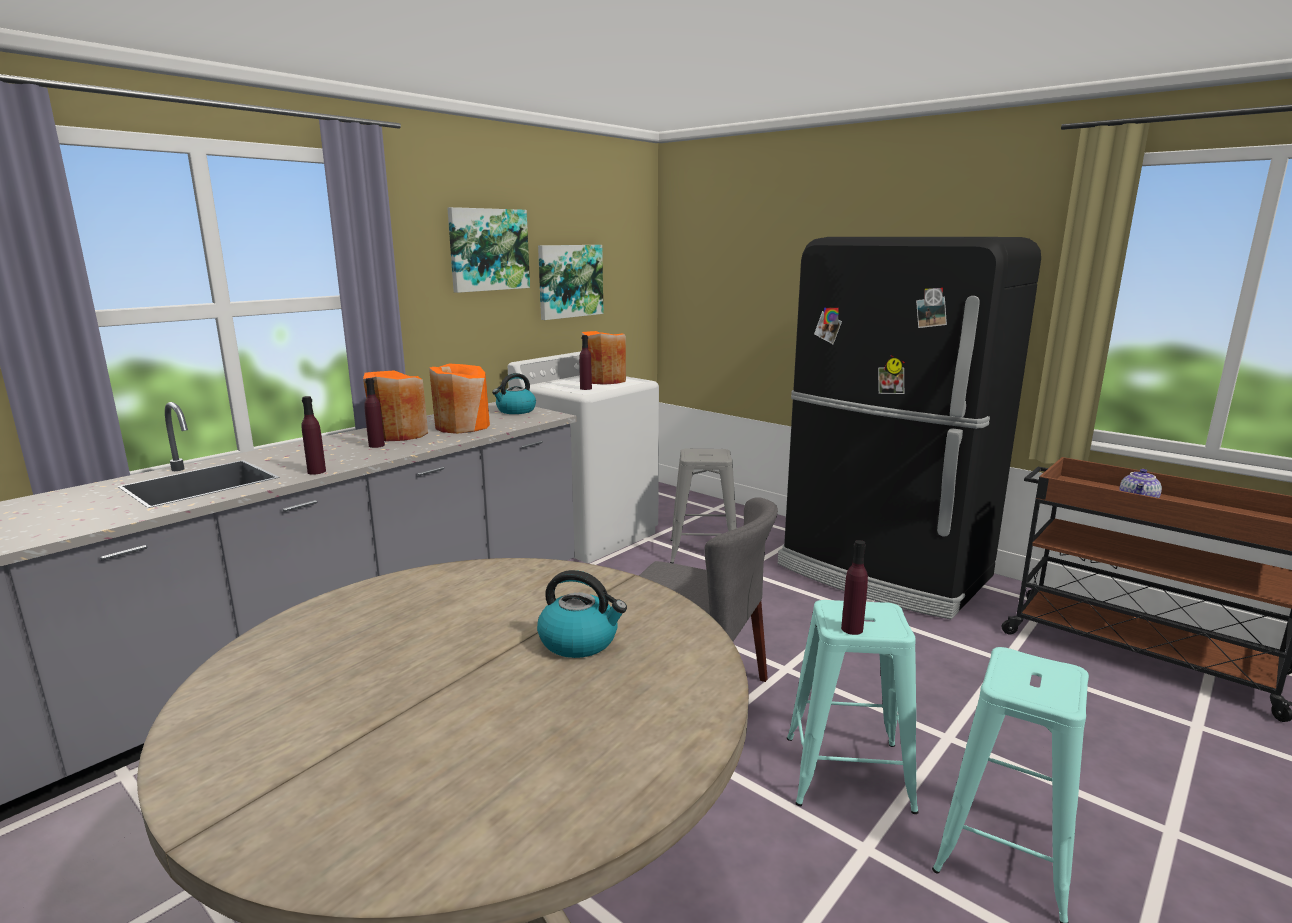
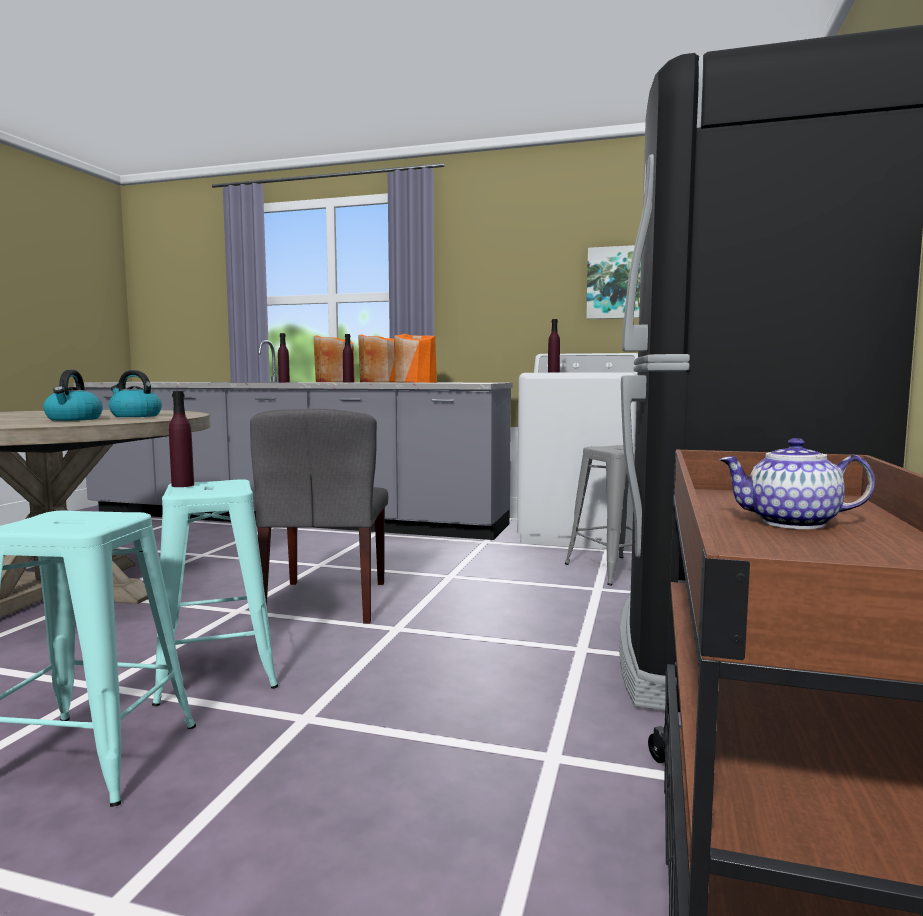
camera: 65 degrees right, 10 degrees down
(488, 249) = (531, 255): picture -> none
(515, 411) = (480, 382): kettle -> kettle (135, 416)
(604, 380) = (598, 372): orange vase -> orange vase (334, 382)

